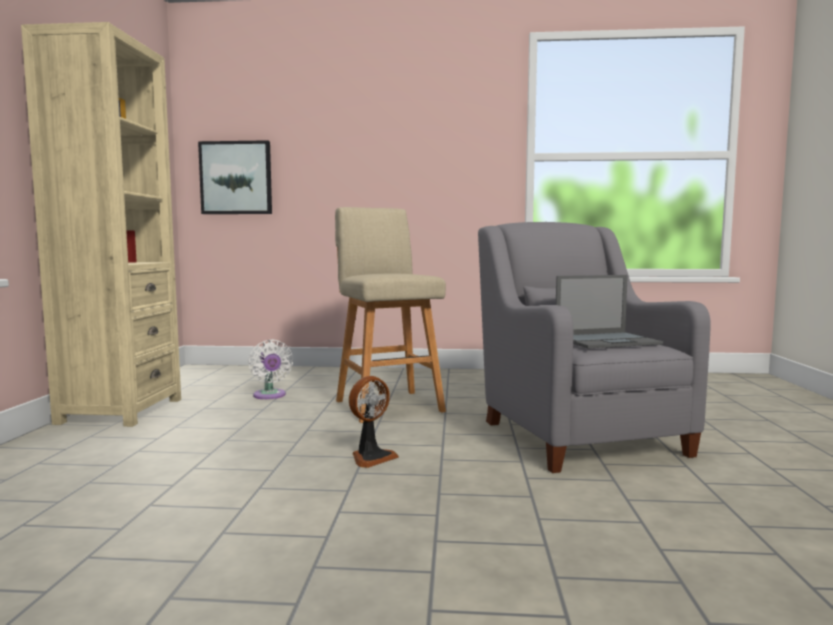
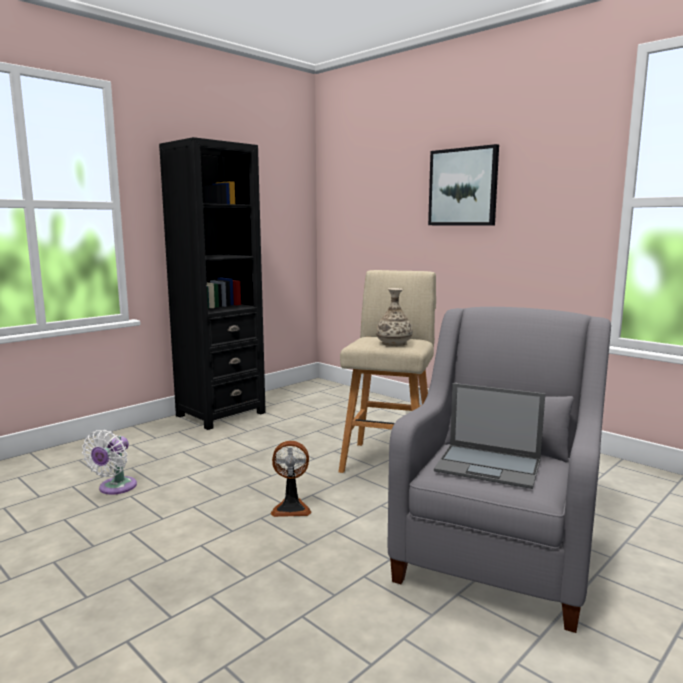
camera: 40 degrees right, 5 degrees up
(121, 411) = (220, 414): beige bookcase -> black bookcase
(236, 178) = (354, 224): picture -> picture (463, 187)
(270, 396) = (322, 425): white fan -> white fan (115, 488)
(405, 273) = (394, 343): none -> vase

